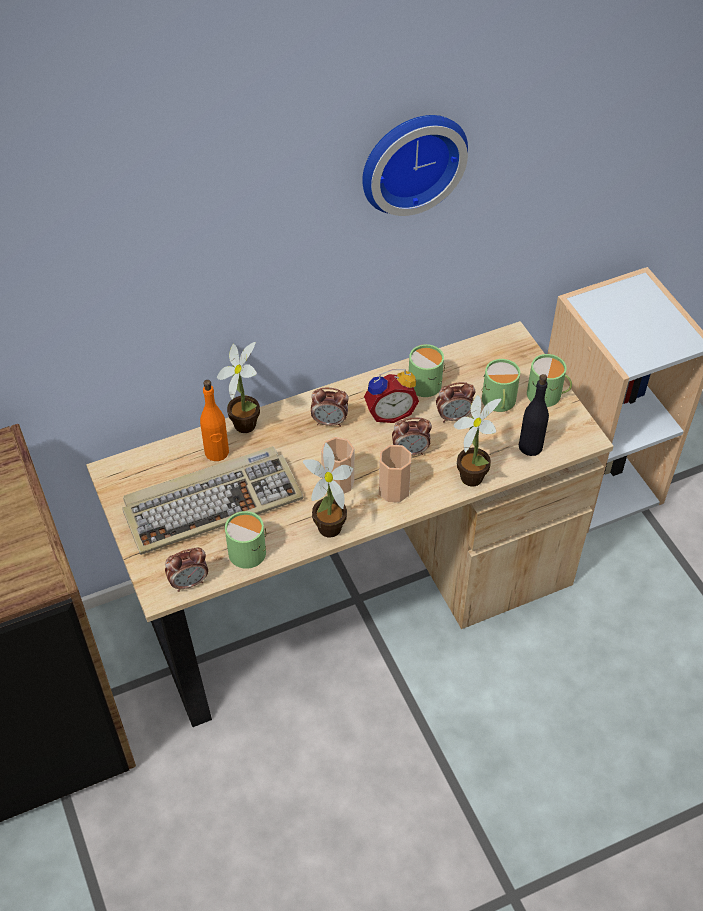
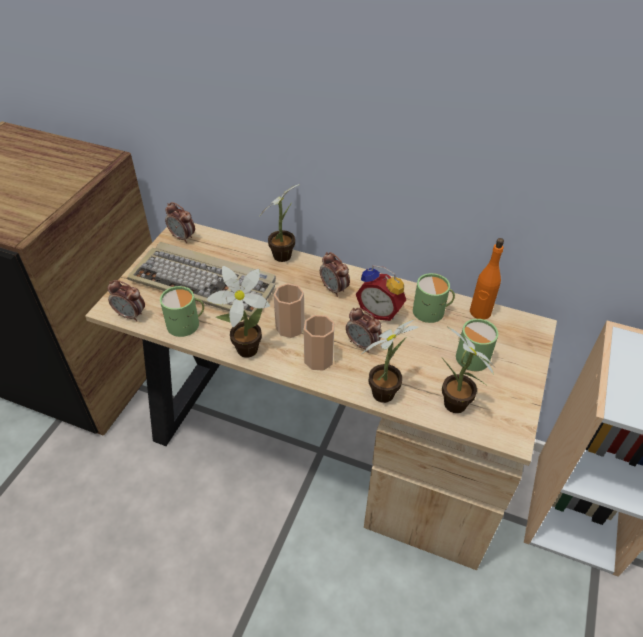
camera: 45 degrees right, 5 degrees down
(217, 452) = (246, 259): orange bottle -> orange bottle (480, 312)
(410, 159) = (480, 74): wall clock -> none
(454, 417) = (422, 345): alarm clock -> alarm clock (182, 237)
(530, 446) = (456, 407): black bottle -> potted plant
(547, 395) = (516, 383): green mug -> none

